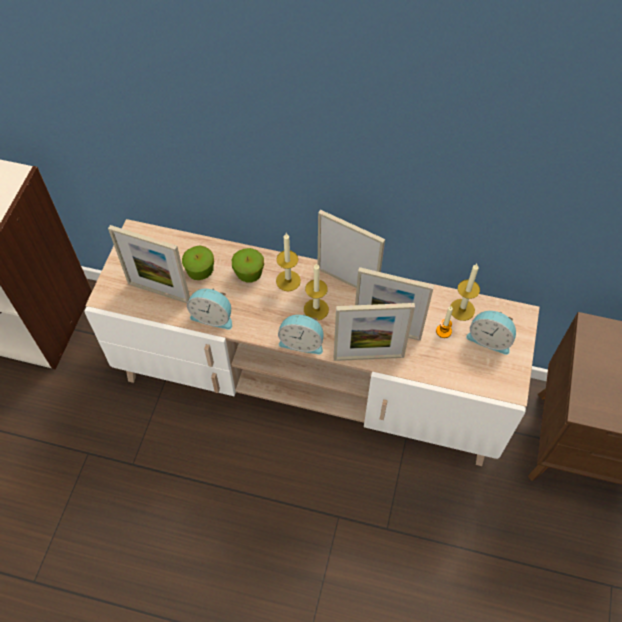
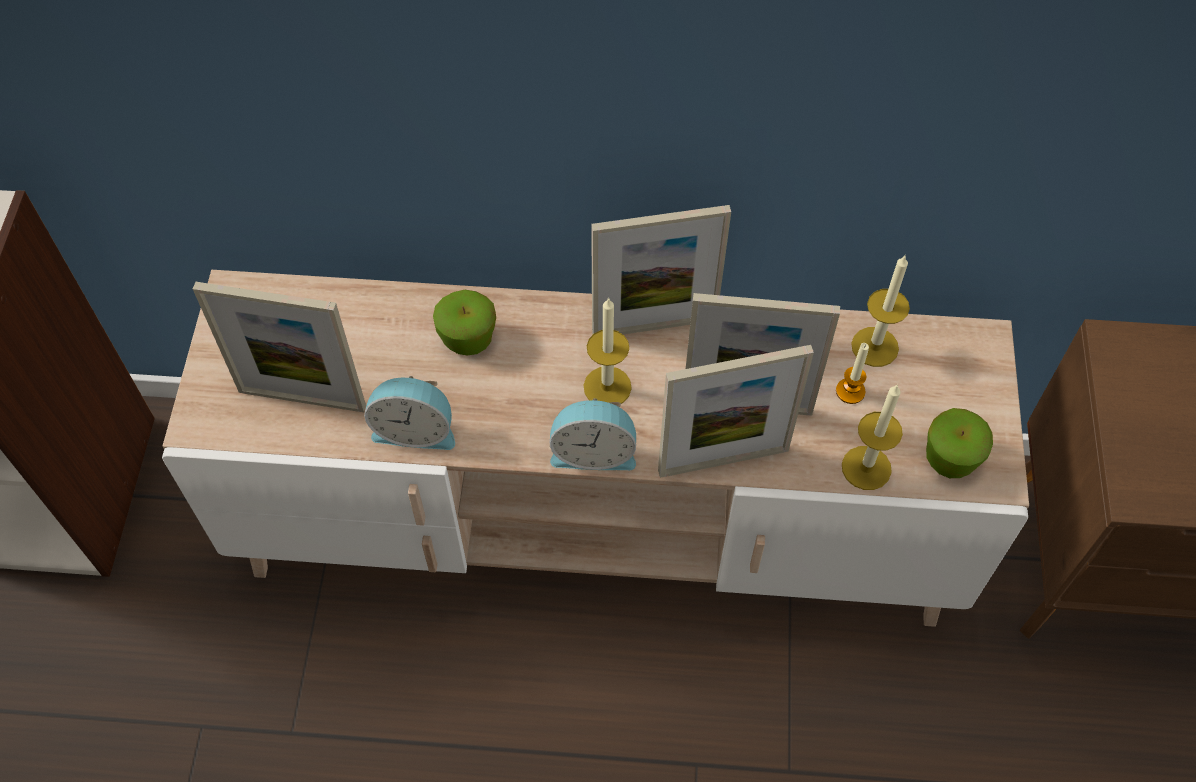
camera: 10 degrees left, 0 degrees up
(200, 271) = (374, 348): apple -> apple (950, 458)
(288, 280) = (544, 341): candle -> candle (866, 468)
(347, 281) = (654, 326): picture frame -> picture frame turned 150 degrees clockwise
(489, 339) = (936, 392): alarm clock -> none

